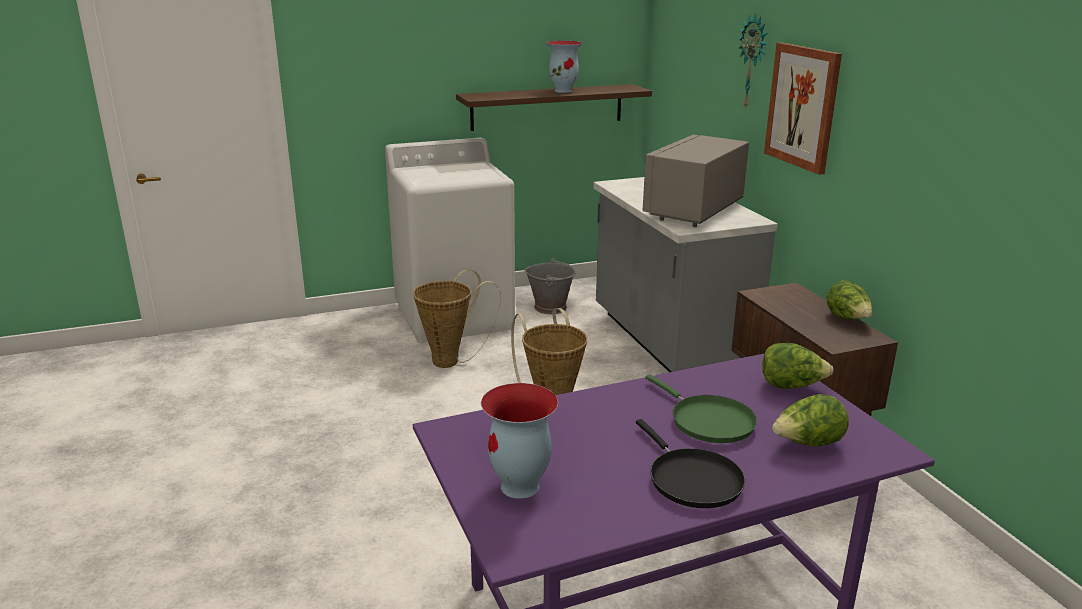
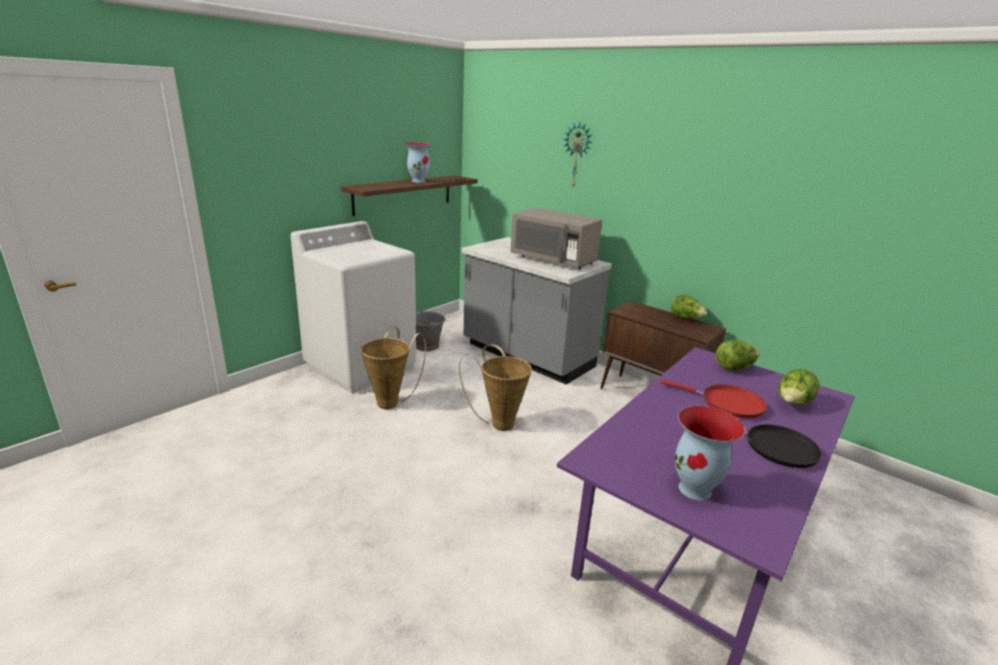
camera: 30 degrees left, 0 degrees up
(694, 210) = (553, 260): grey microwave -> grey microwave turned 60 degrees counterclockwise
(707, 421) = (727, 403): green frying pan -> red frying pan
(802, 107) = (628, 183): picture -> none

